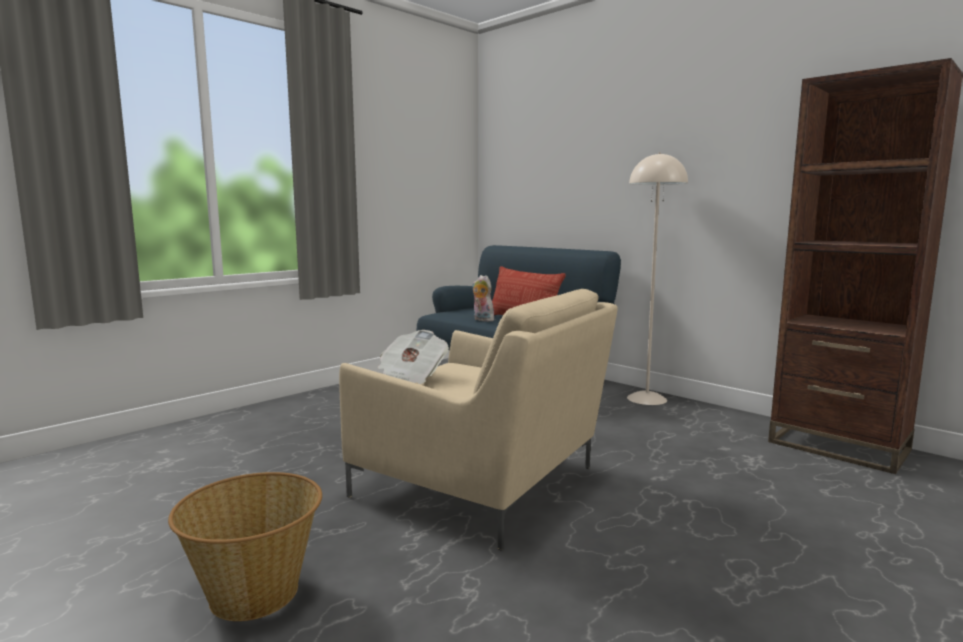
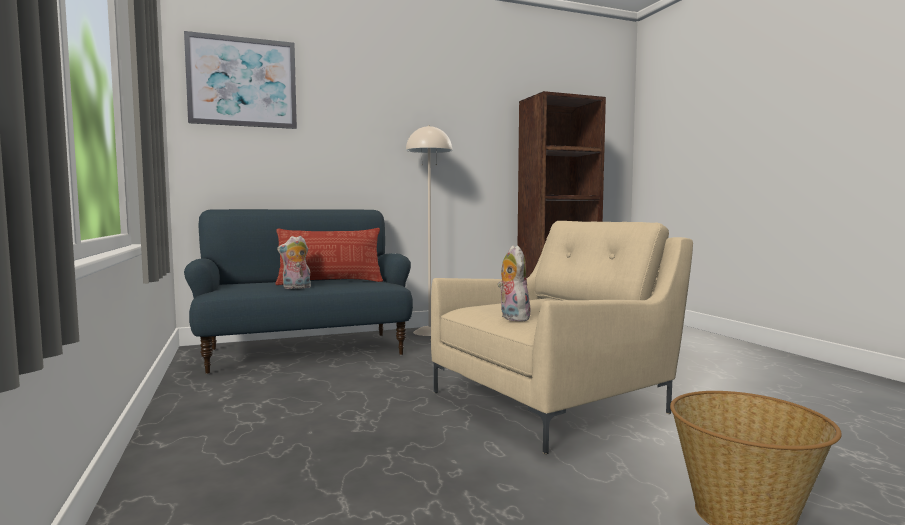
camera: 65 degrees left, 5 degrees down
(410, 378) = (512, 318): newspaper -> plush toy
(521, 132) = (242, 82): none -> picture

